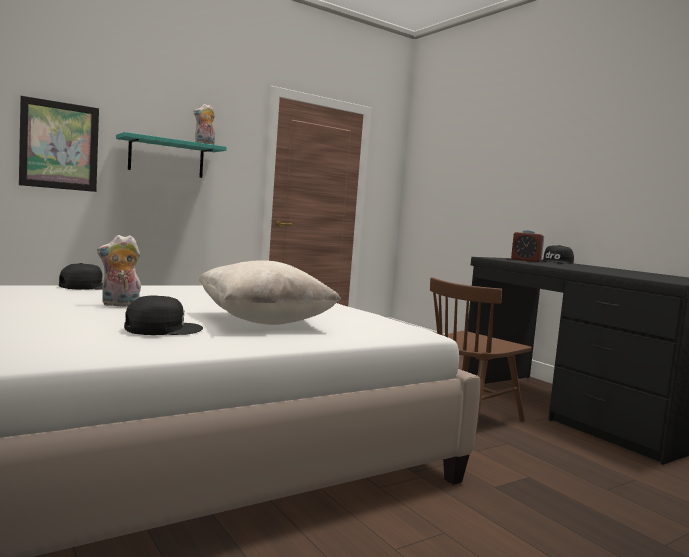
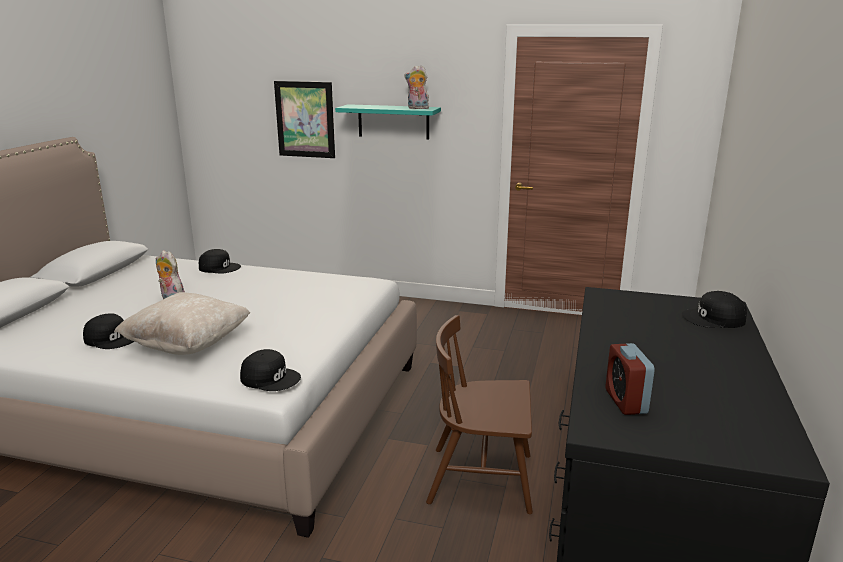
camera: 50 degrees right, 15 degrees up
(403, 325) = (270, 378): none -> black cap
(526, 260) = (652, 308): alarm clock -> alarm clock (625, 401)

